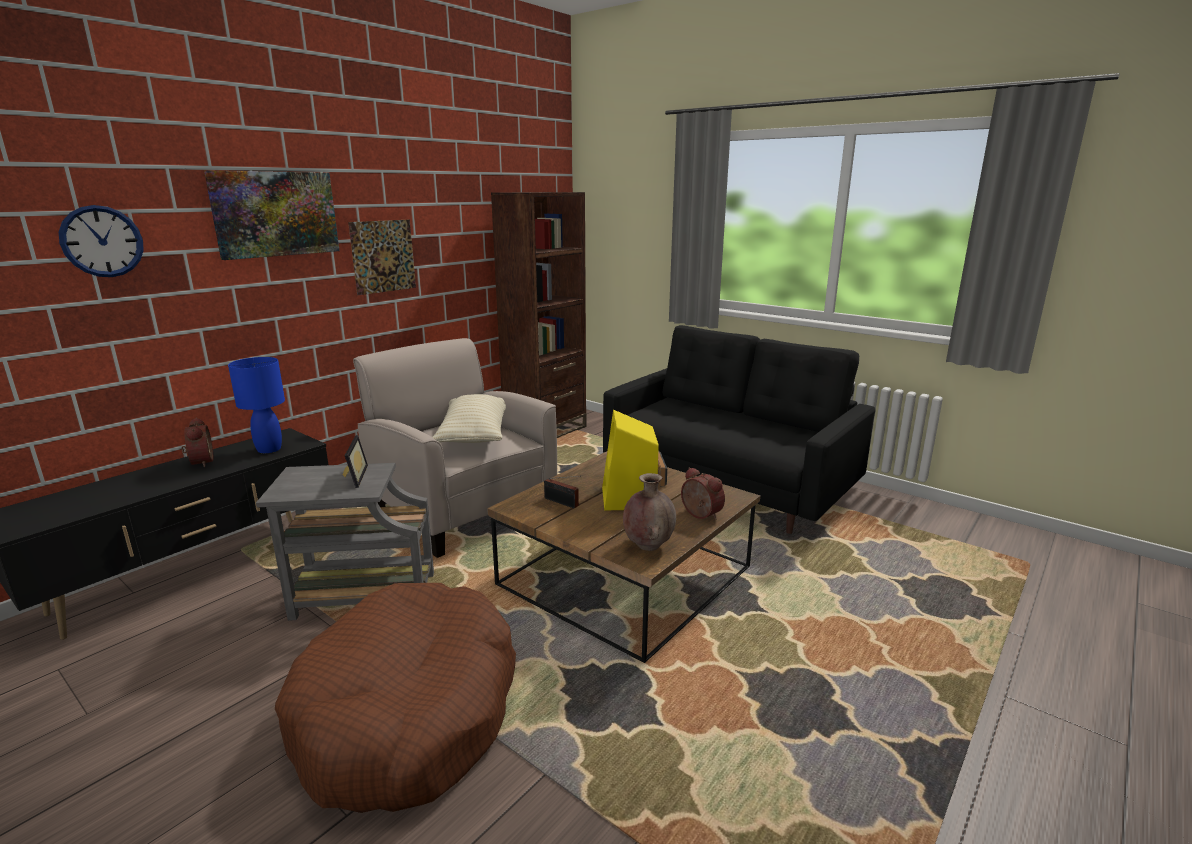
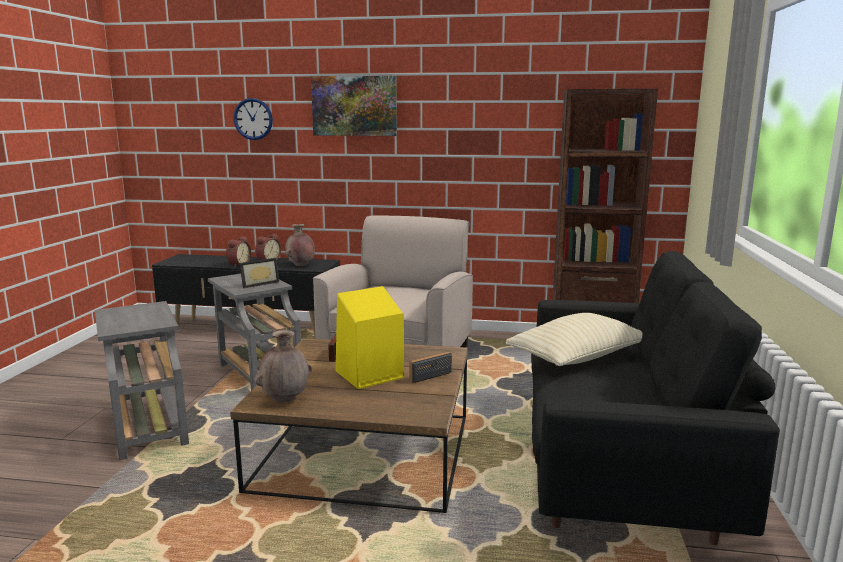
camera: 60 degrees right, 5 degrees down
(269, 449) = (301, 265): blue table lamp -> brown vase
(383, 256) = (438, 143): picture -> none
(408, 713) = (148, 426): brown dog bed -> grey side table
(474, 435) = (399, 297): beige pillow -> beige pillow (578, 358)
(699, 515) = (365, 408): alarm clock -> alarm clock (238, 265)

